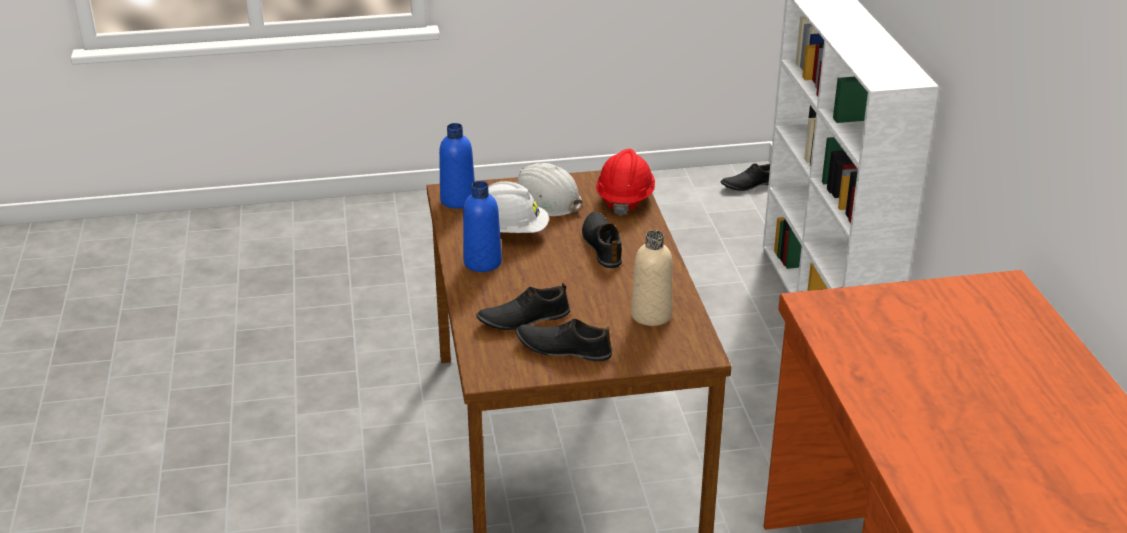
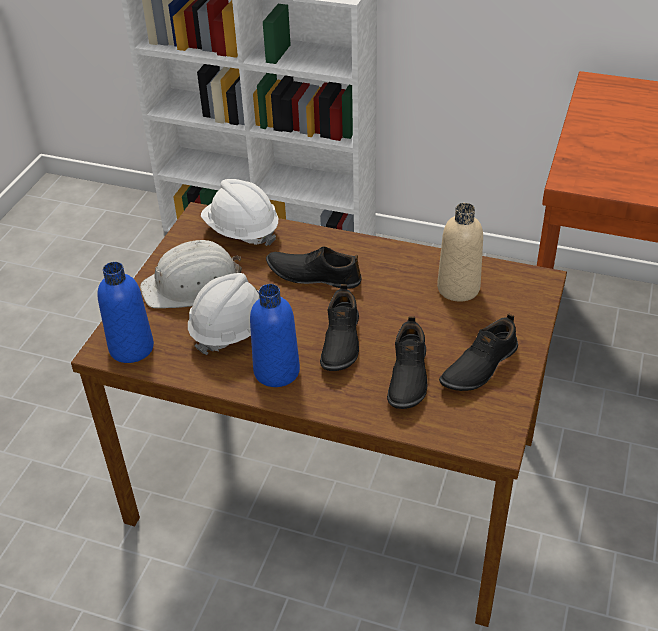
camera: 60 degrees left, 10 degrees up
(625, 199) = (241, 231): red hard hat -> white hard hat
(749, 184) = (68, 198): black shoe -> black shoe (340, 341)

